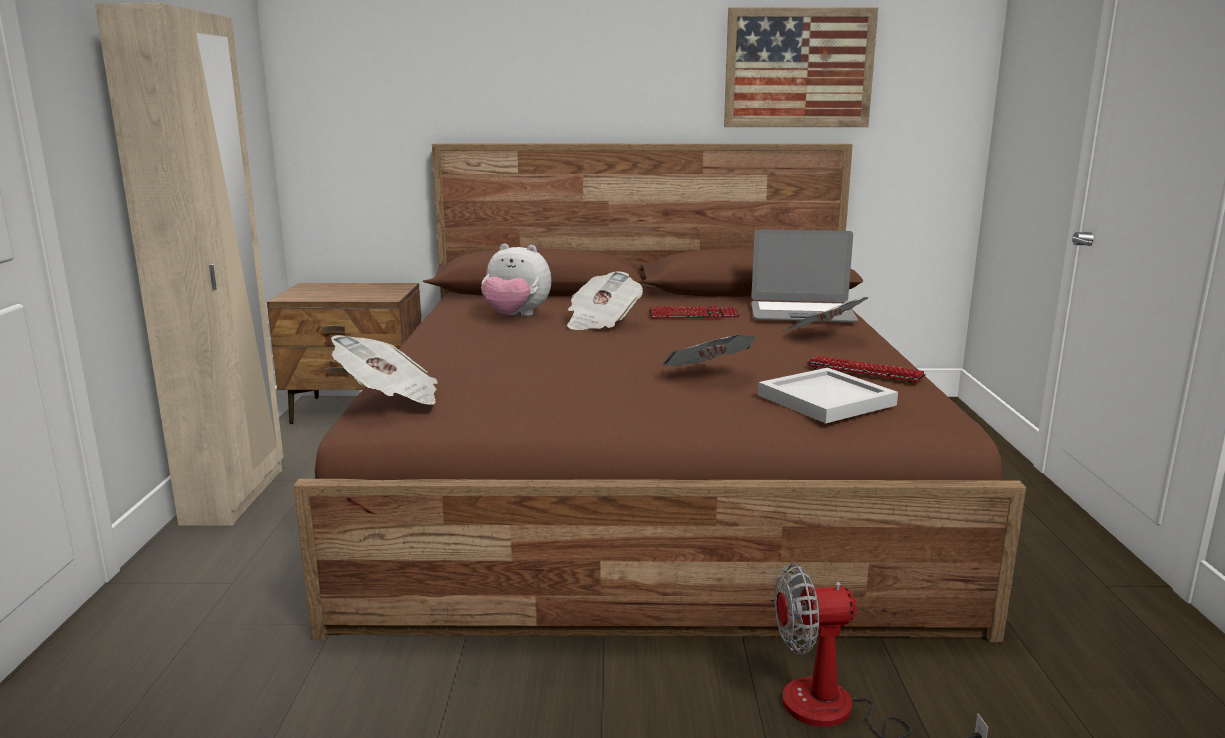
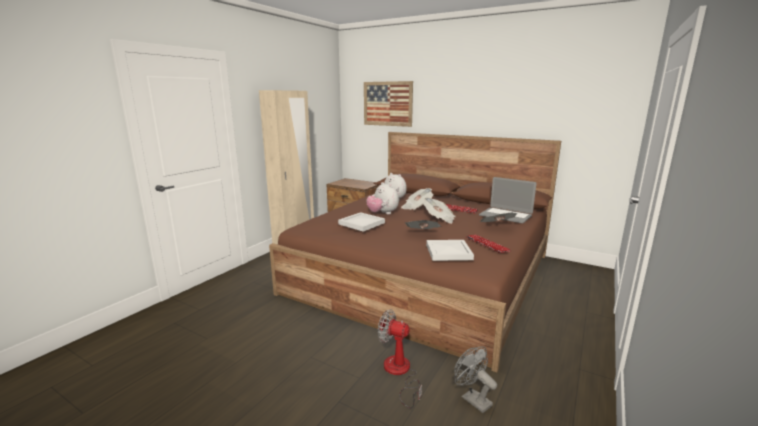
camera: 30 degrees right, 0 degrees up
(390, 397) = (307, 222): newspaper -> newspaper (439, 219)
(546, 347) = (382, 213): none -> plush toy
(546, 374) = (362, 223): none -> white tray
(798, 68) = (538, 105): picture -> picture (387, 103)
(1024, 712) = (472, 399): none -> grey fan

